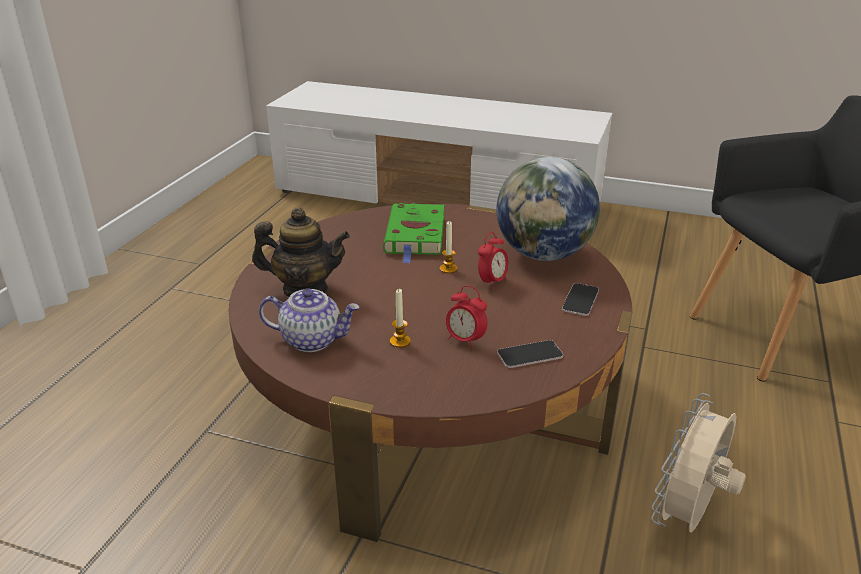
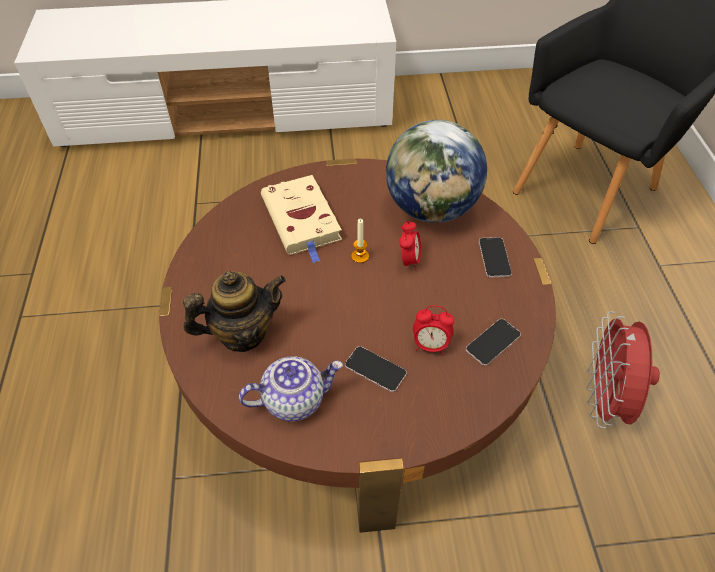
camera: 25 degrees left, 20 degrees up
(400, 341) = (375, 369): candle -> phone
(415, 236) = (302, 221): green book -> beige book
(687, 517) = (604, 400): beige fan -> red fan

